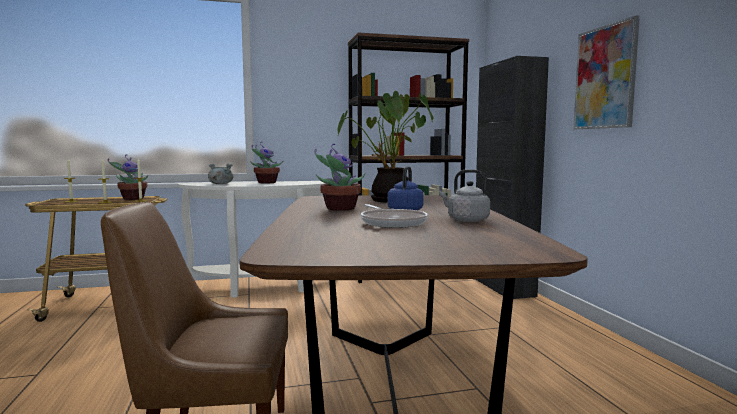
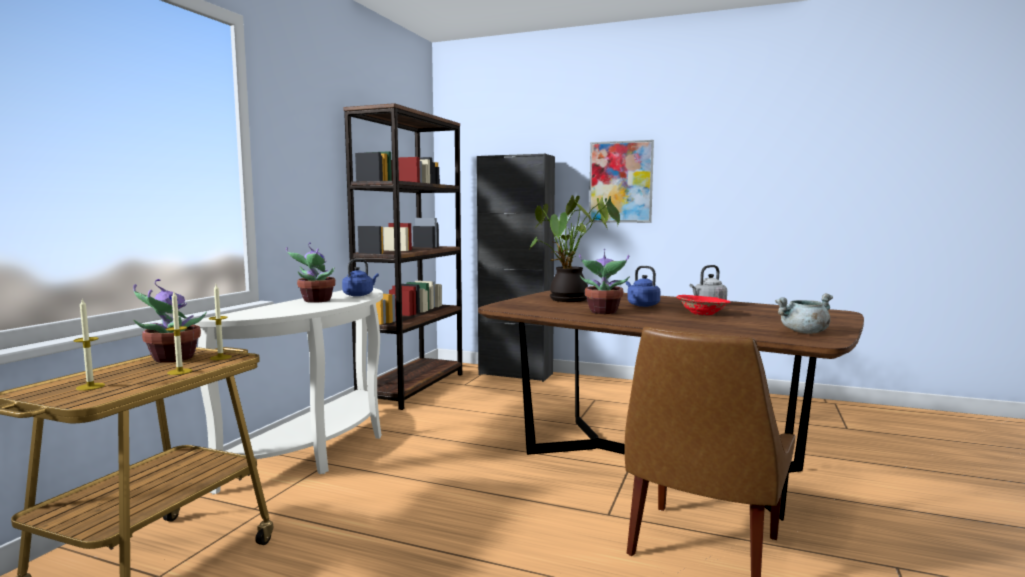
camera: 55 degrees left, 0 degrees up
(220, 184) = (276, 311): grey cooking pot -> grey cooking pot (804, 332)
(303, 183) = (359, 295): none -> blue kettle
(392, 223) = (702, 313): frying pan -> red bowl

